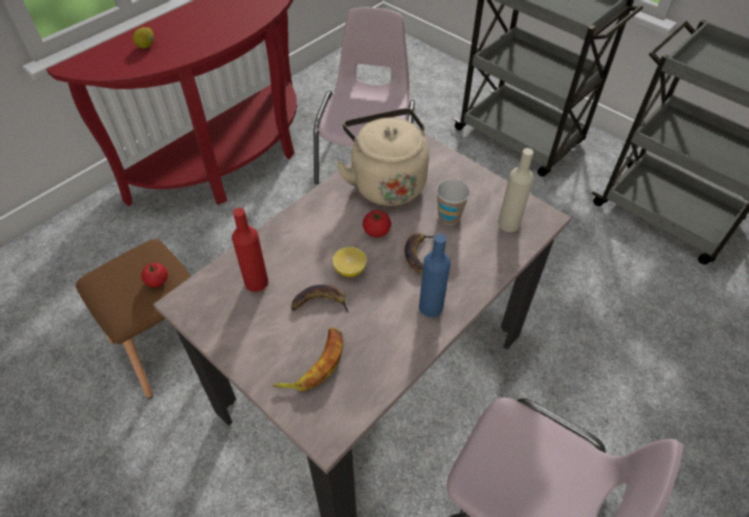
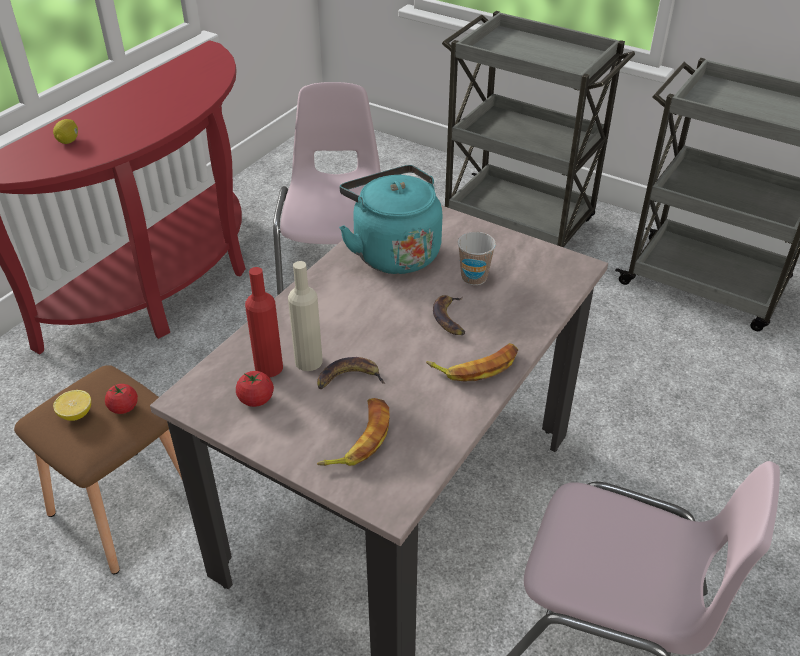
camera: 10 degrees left, 10 degrees down
(350, 269) = (375, 342): lemon -> lemon (76, 414)
(376, 231) = (395, 301): tomato -> tomato (256, 399)
(386, 182) = (393, 252): beige kettle -> turquoise kettle
(431, 307) = (476, 366): blue bottle -> banana
(509, 223) = (542, 276): beige bottle -> beige bottle (308, 361)

